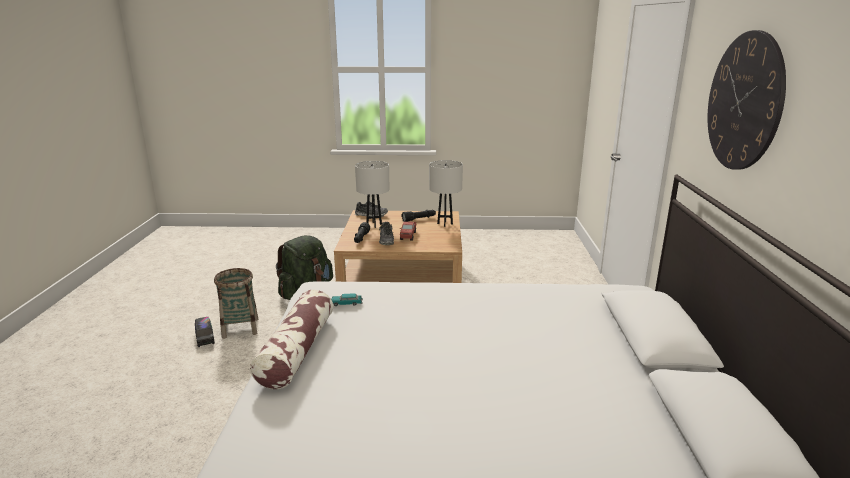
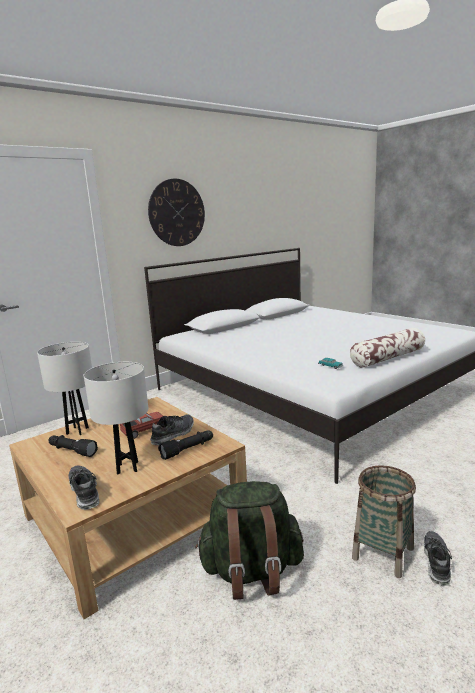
camera: 130 degrees left, 5 degrees down
(205, 337) = (436, 562): toy truck -> shoe

